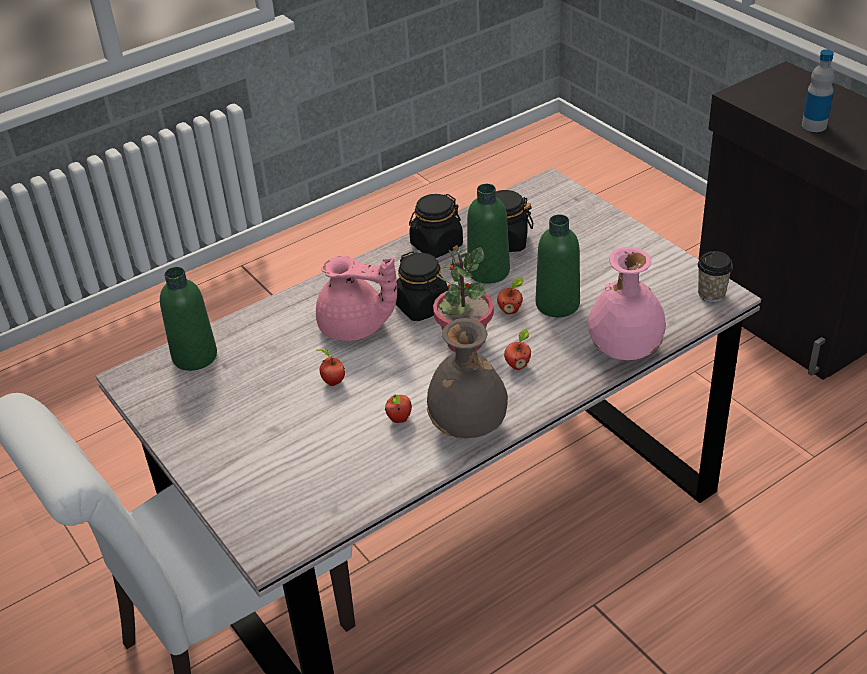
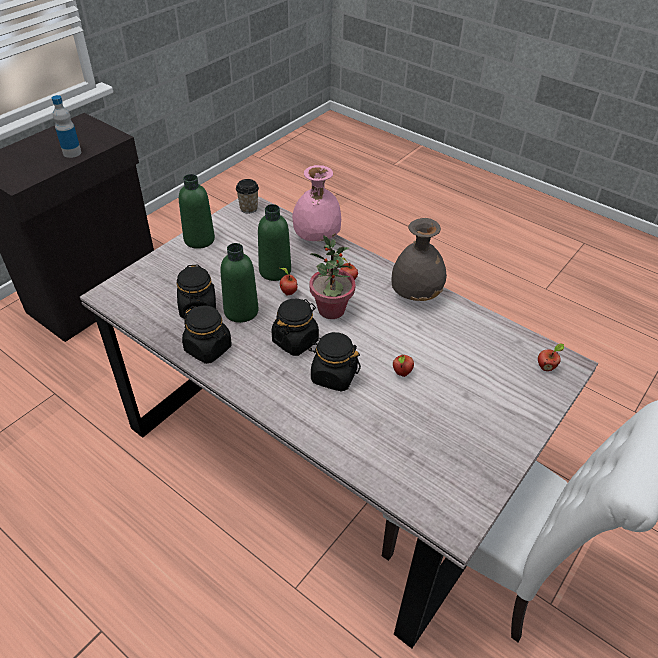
camera: 110 degrees left, 5 degrees up
(195, 356) = (408, 481): green bottle -> green bottle (199, 239)
(355, 328) = (333, 376): pink teapot -> black jar
(400, 420) = (424, 327): apple -> apple (546, 367)

